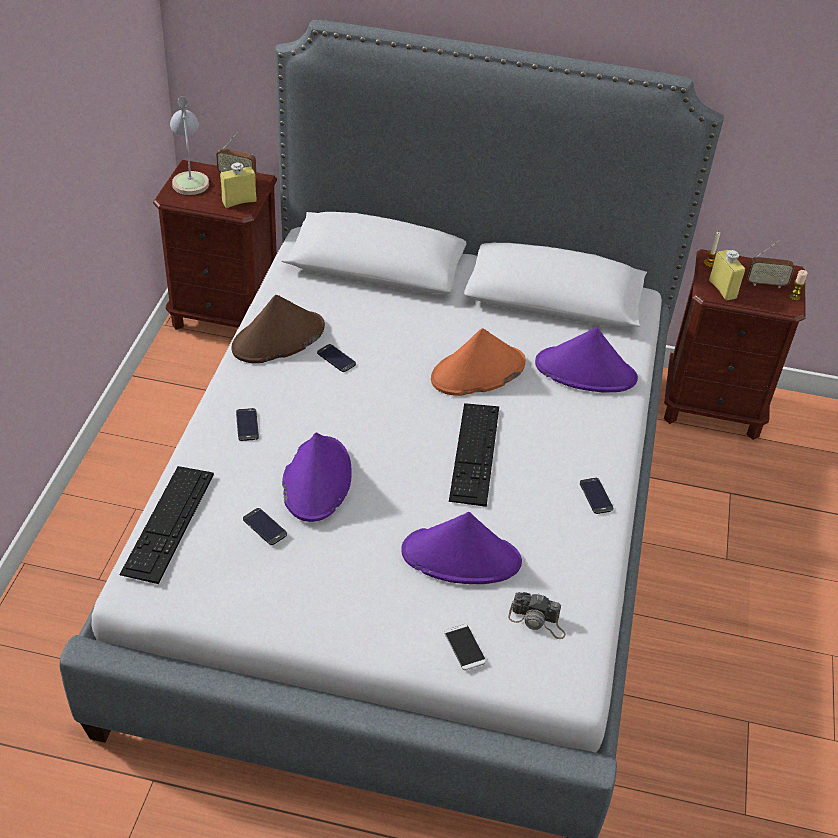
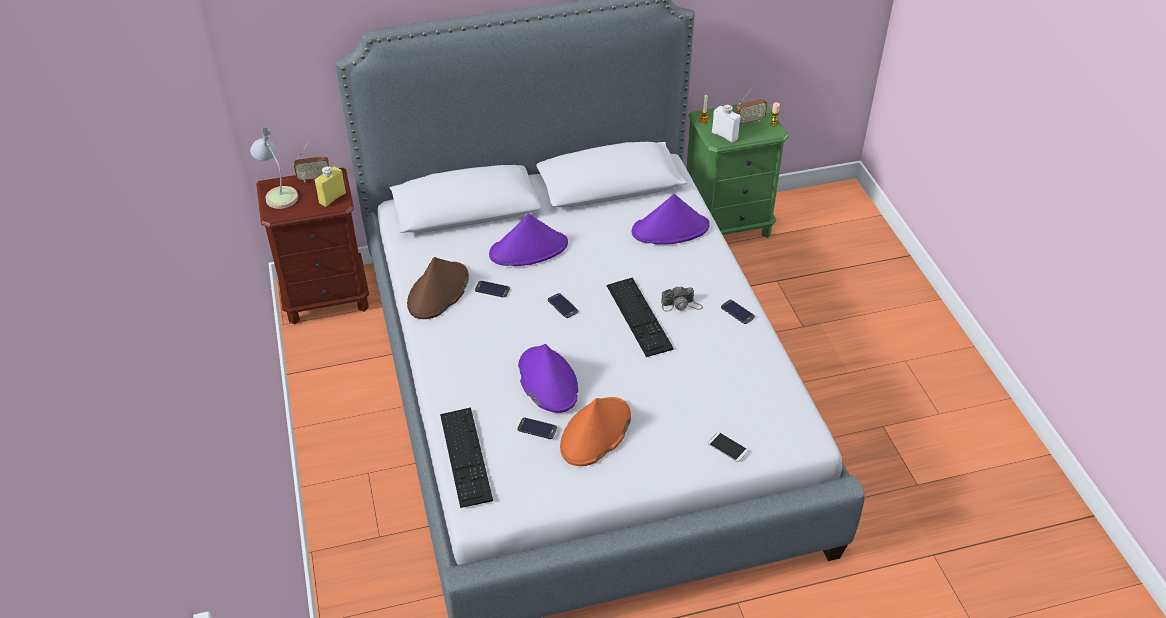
camera: 25 degrees left, 0 degrees up
(247, 425) = (466, 363): phone -> phone (562, 306)
(461, 557) = (682, 390): purple hat -> purple hat (529, 249)
(478, 372) = (598, 259): orange hat -> orange hat (595, 433)
(537, 621) = (760, 410): camera -> camera (681, 305)
(713, 407) = (728, 225): brown nightstand -> green nightstand
(722, 289) = (724, 135): yellow bottle -> white bottle

